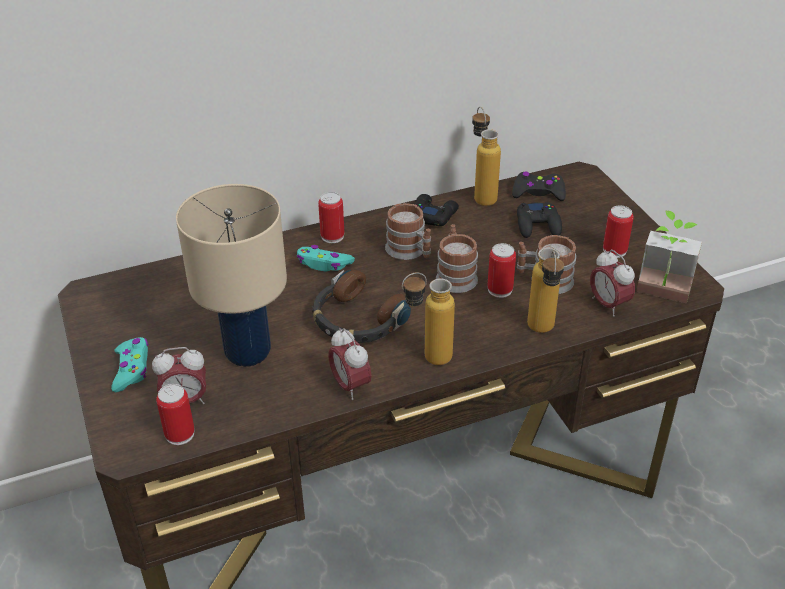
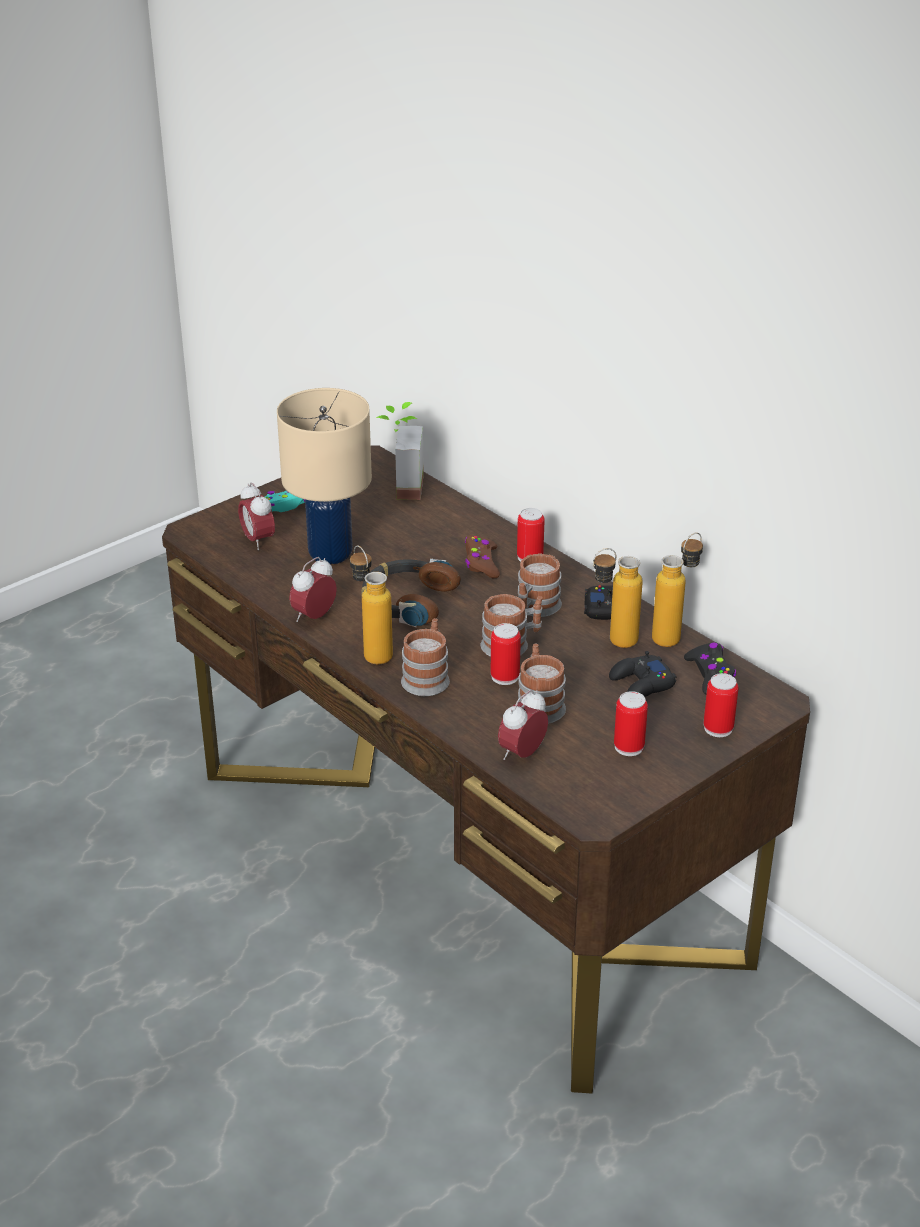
camera: 70 degrees right, 5 degrees down
(180, 434) = (219, 548): can -> can (718, 728)
(324, 264) = (481, 563): turquoise game controller -> brown game controller
(482, 333) = (427, 677): none -> mug
(542, 332) = (449, 715): bottle -> bottle (612, 643)
(661, 296) = (561, 791): potted plant -> potted plant (399, 487)

